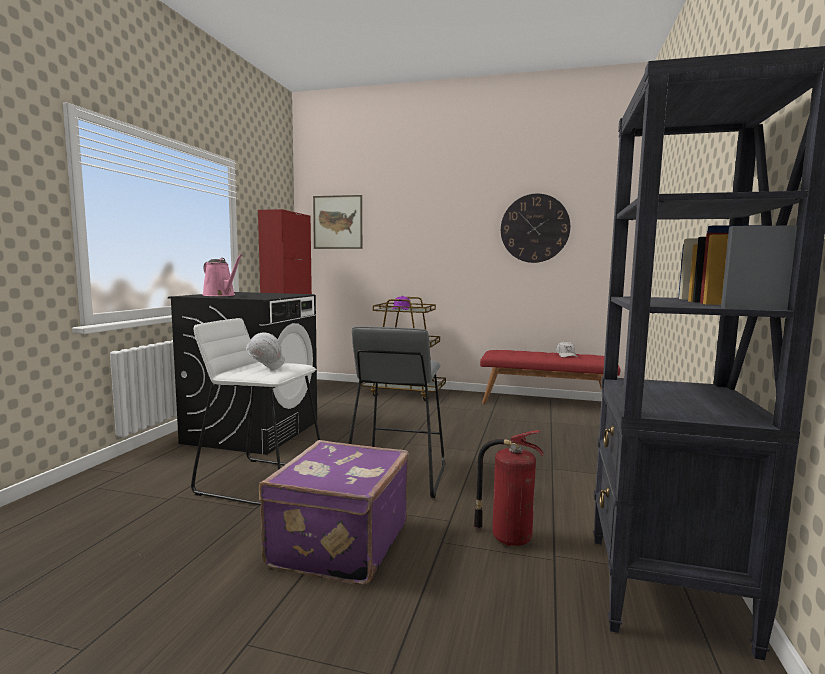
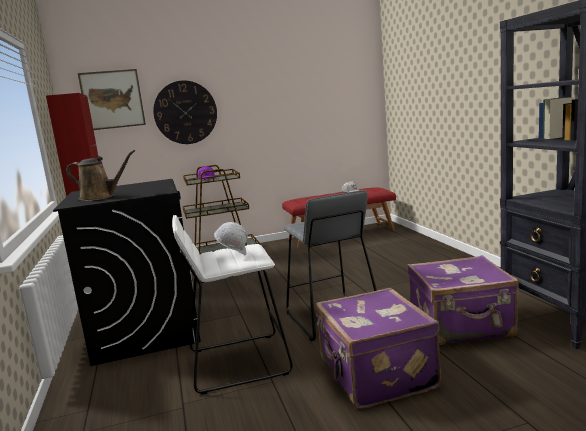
camera: 30 degrees left, 5 degrees up
(221, 295) = (100, 197): pink watering can -> brown watering can
(508, 537) = (461, 326): fire extinguisher -> purple suitcase
(534, 228) = (307, 89): wall clock -> wall clock (185, 112)

